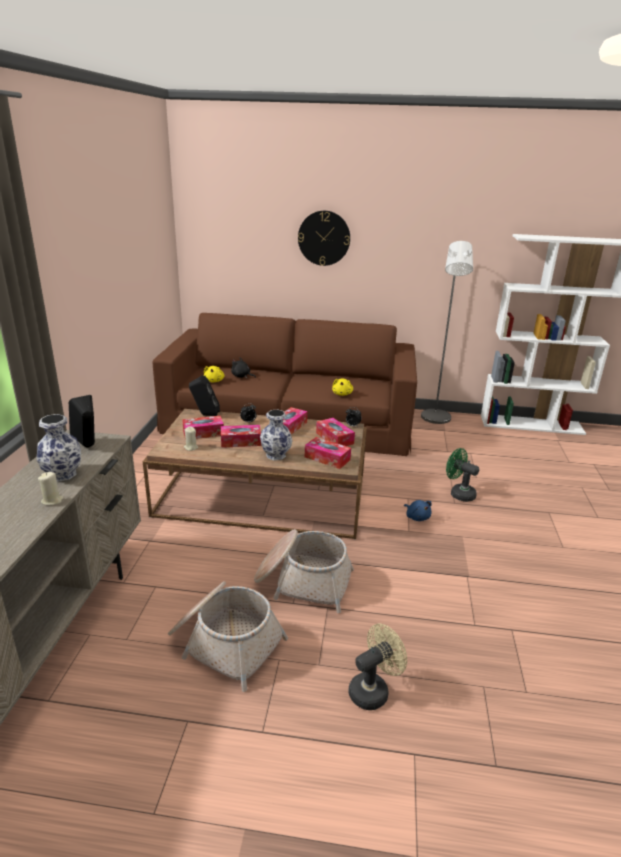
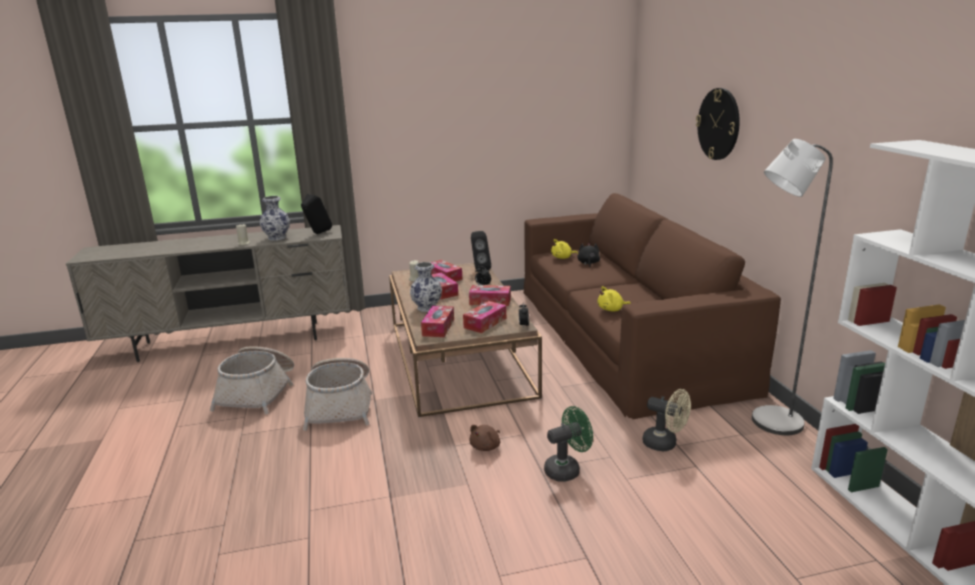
camera: 70 degrees right, 5 degrees down
(373, 690) = (215, 464): beige fan -> beige fan (665, 444)
(417, 517) = (486, 446): blue plush toy -> brown plush toy
(458, 493) = (567, 469): green fan -> green fan turned 45 degrees clockwise

